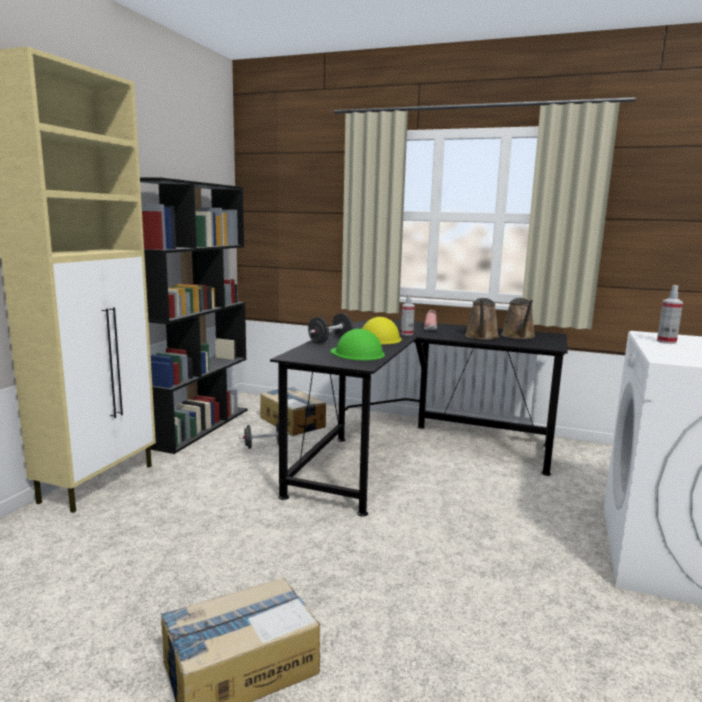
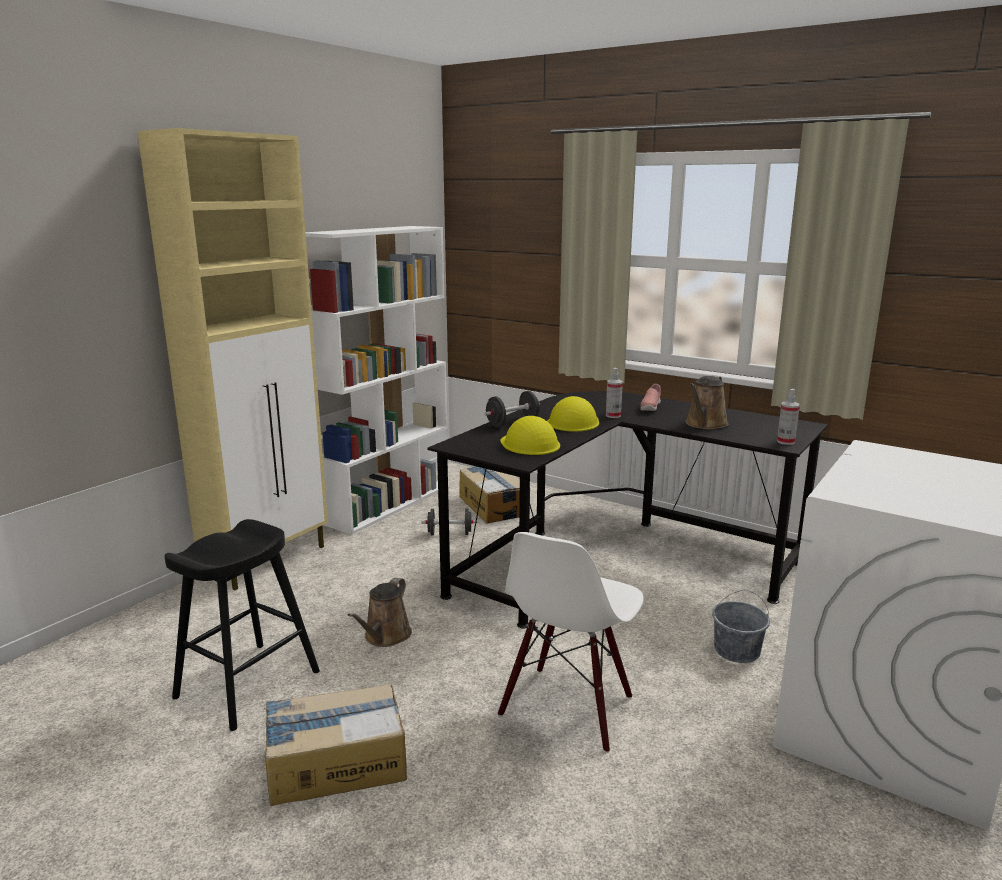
camera: 15 degrees right, 5 degrees up
(116, 601) = (248, 684): none -> black stool
(199, 427) = (388, 504): black bookcase -> white bookcase
(357, 353) = (530, 444): green hard hat -> yellow hard hat
(435, 579) = (567, 708): none -> white chair
(519, 336) = (756, 426): brown watering can -> brown watering can (385, 637)
(543, 514) = (737, 651): none -> grey bucket
(666, 342) = (877, 462): spray bottle -> spray bottle (785, 442)

